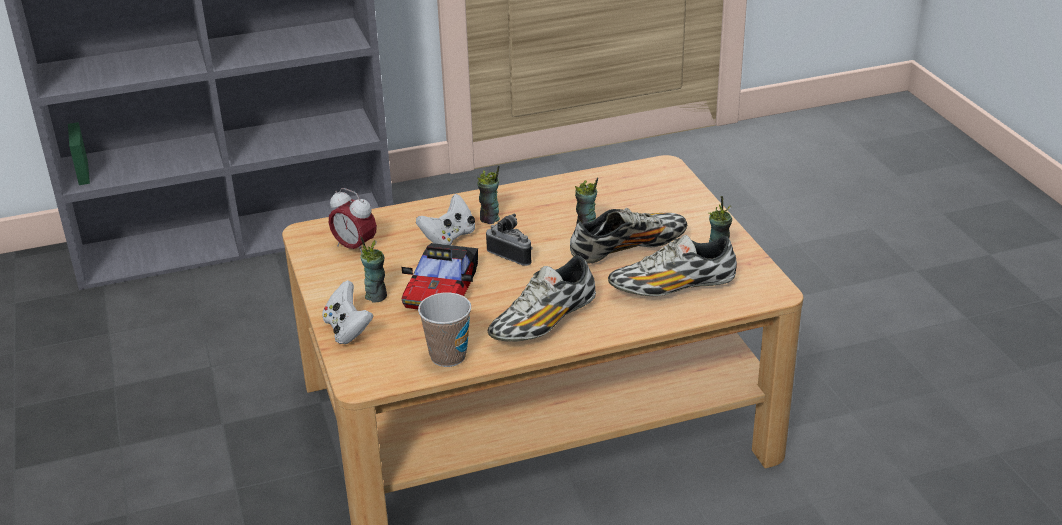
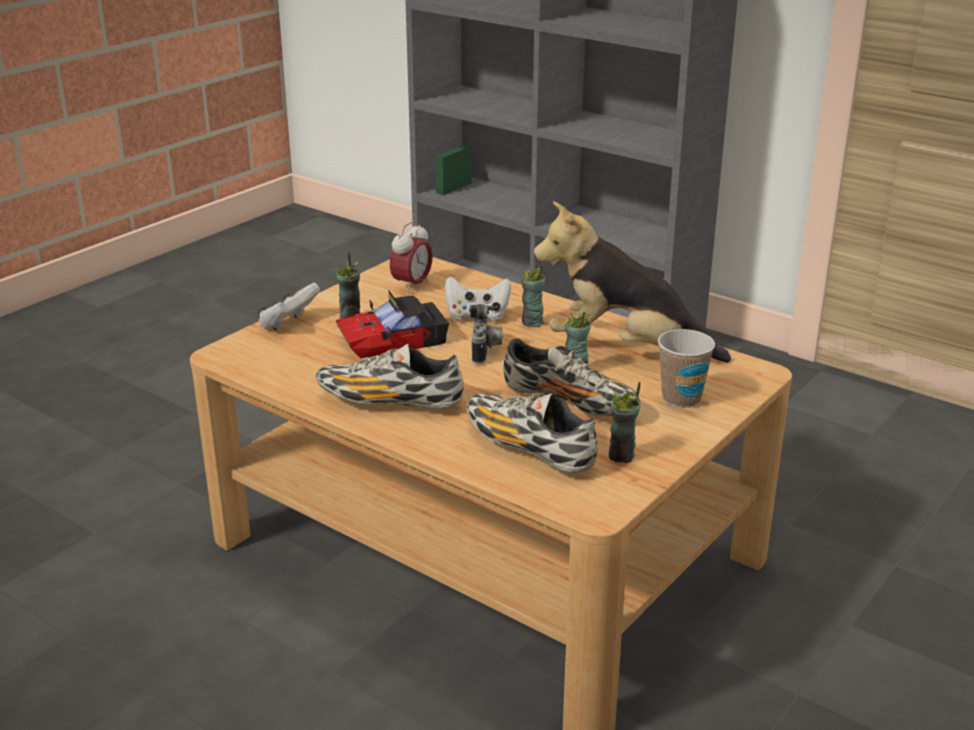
camera: 55 degrees right, 5 degrees down
(354, 248) = (412, 286): alarm clock -> alarm clock turned 150 degrees counterclockwise
(448, 356) = (292, 376): cup -> cup (681, 399)
(575, 199) = (625, 349): none -> plush toy

